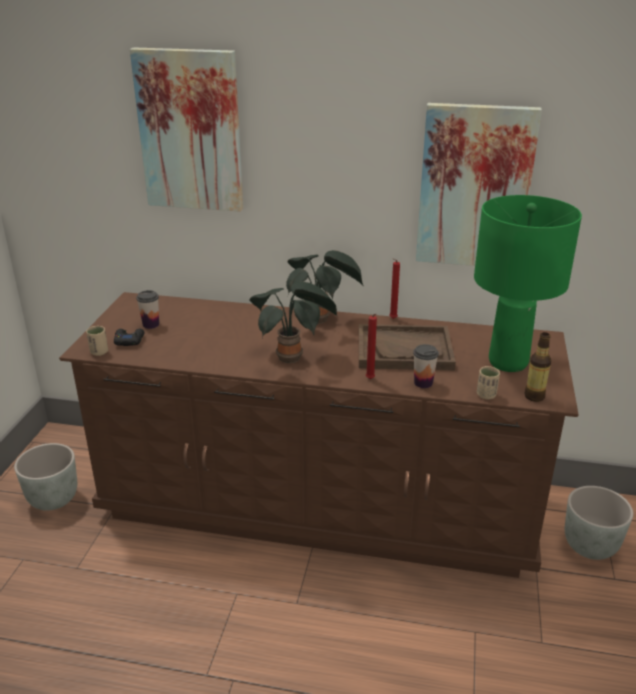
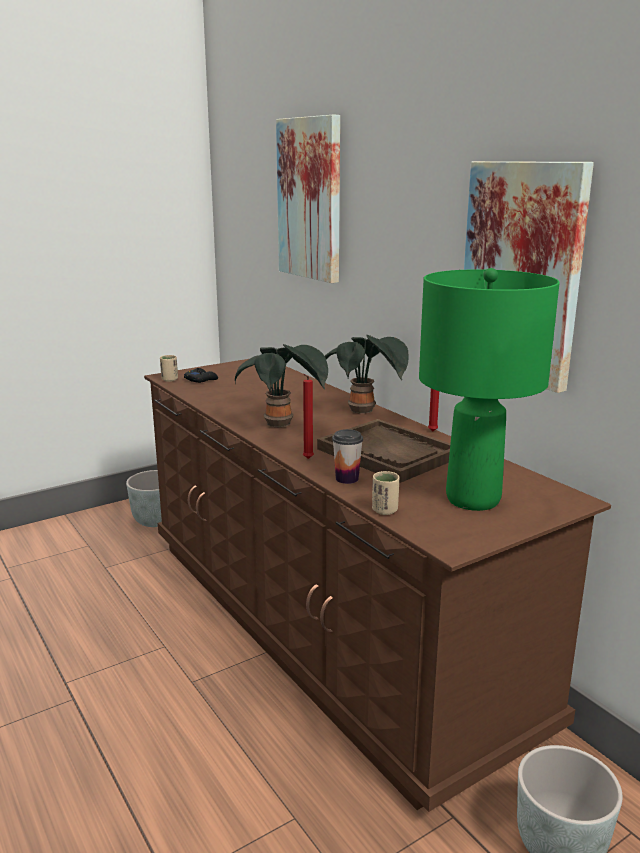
camera: 45 degrees right, 10 degrees down
(151, 324) = (234, 376): cup -> none
(534, 396) = (434, 533): bottle -> none

